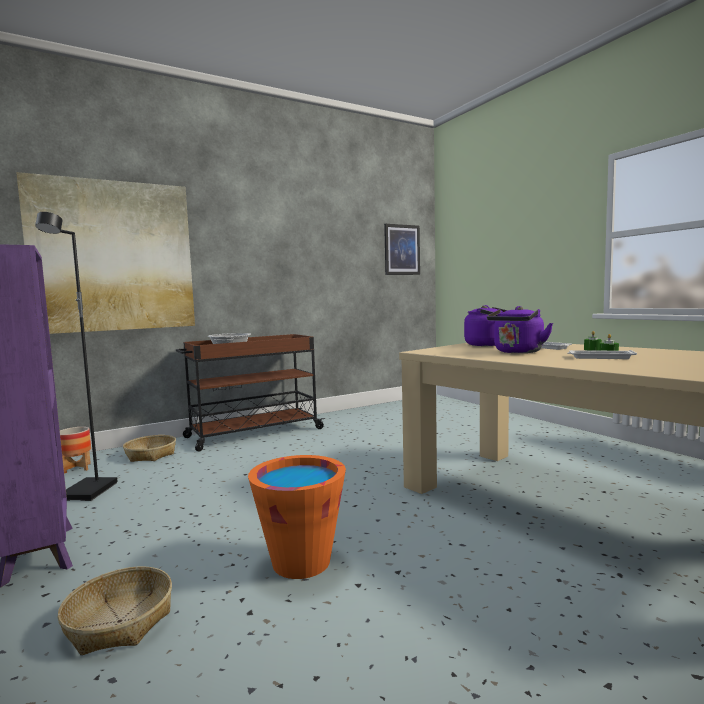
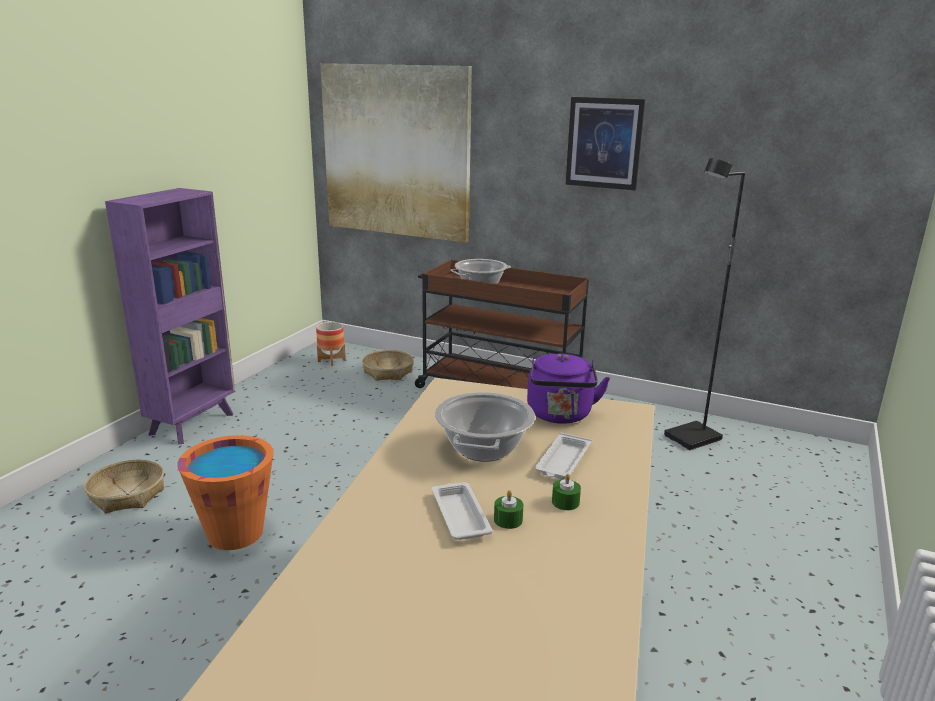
camera: 55 degrees right, 15 degrees up
(89, 492) = (294, 389): black floor lamp -> black floor lamp (693, 438)
(402, 250) = (840, 162): picture -> picture (604, 143)
(517, 352) = (483, 448): purple kettle -> cooking pot

